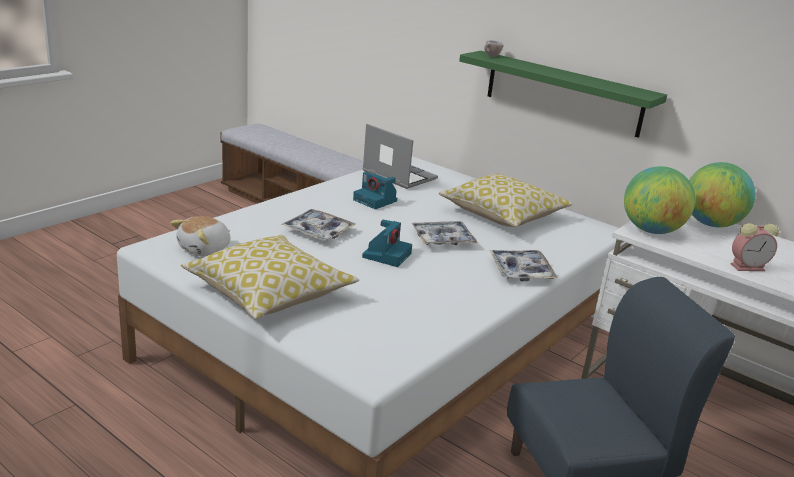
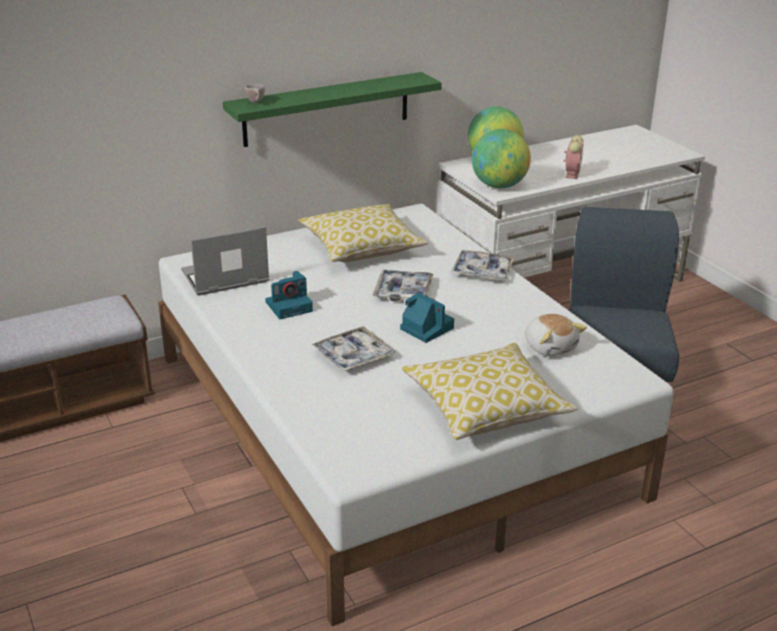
camera: 65 degrees left, 5 degrees up
(205, 249) = (368, 434): plush toy -> plush toy (550, 347)

